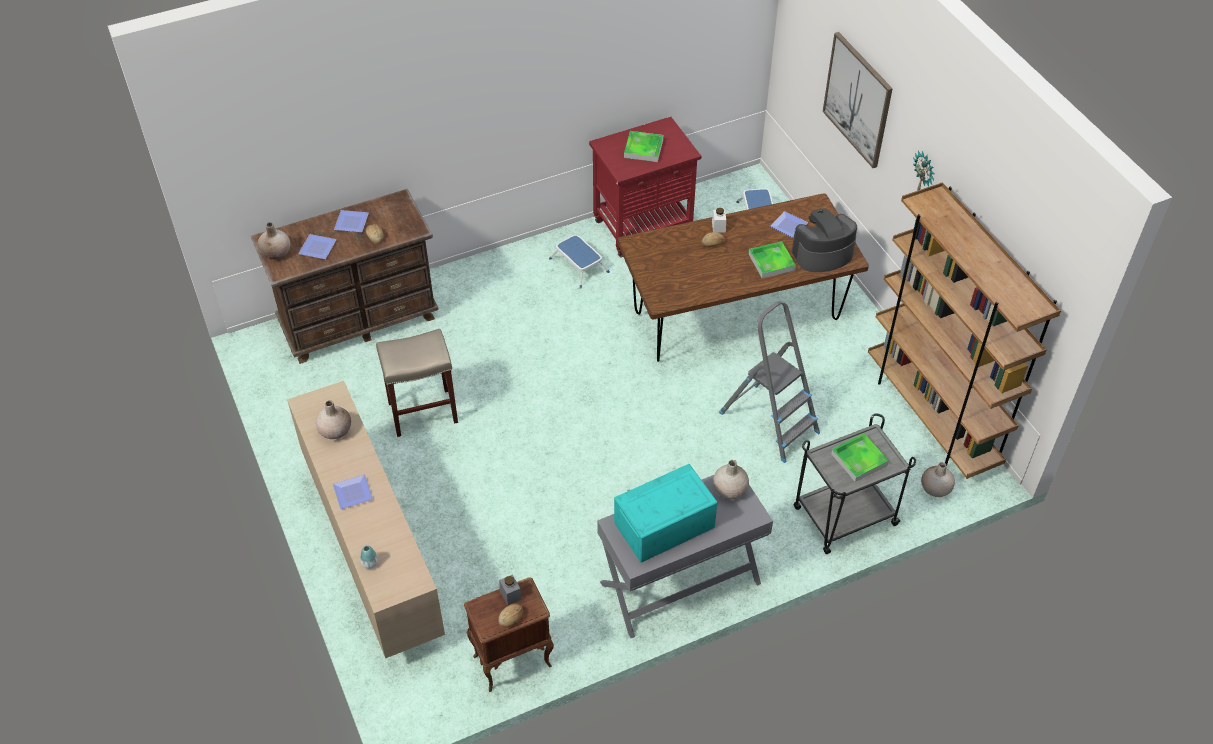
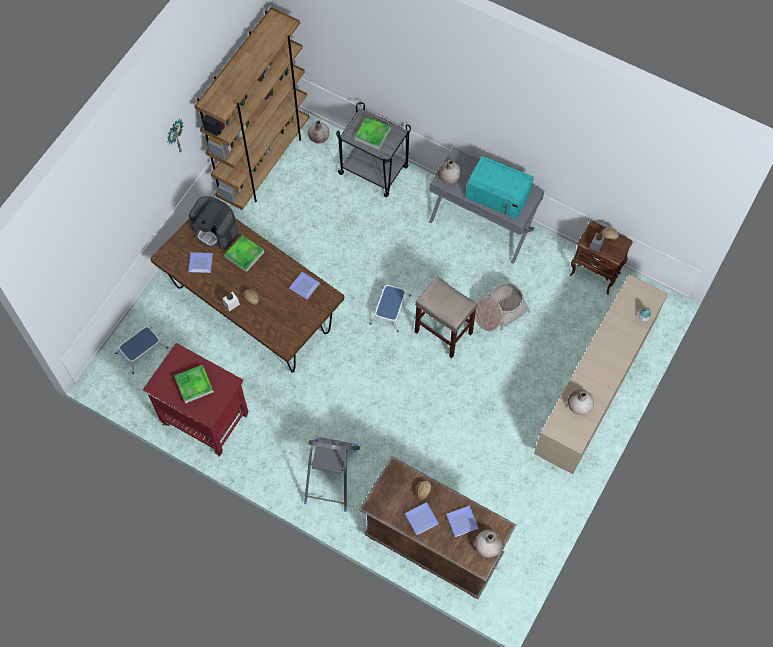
camera: 125 degrees left, 15 degrees up
(354, 493) = (610, 360): plate -> plate (304, 285)
(422, 413) = (476, 443): beige stool -> beige stool (444, 332)
(550, 527) = (499, 311): none -> basket
(579, 265) = (273, 437): blue step ladder -> blue step ladder (390, 309)
(770, 423) = (332, 242): grey step ladder -> grey step ladder (332, 474)
(858, 99) = (118, 205): picture -> none

